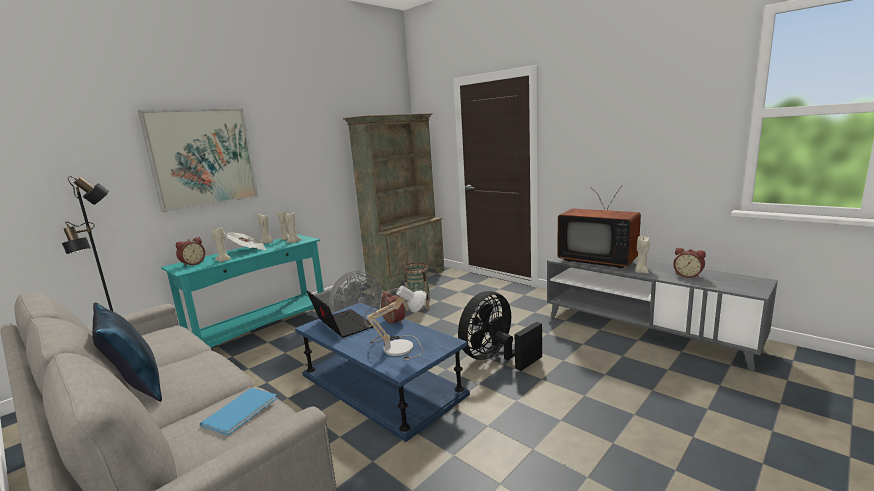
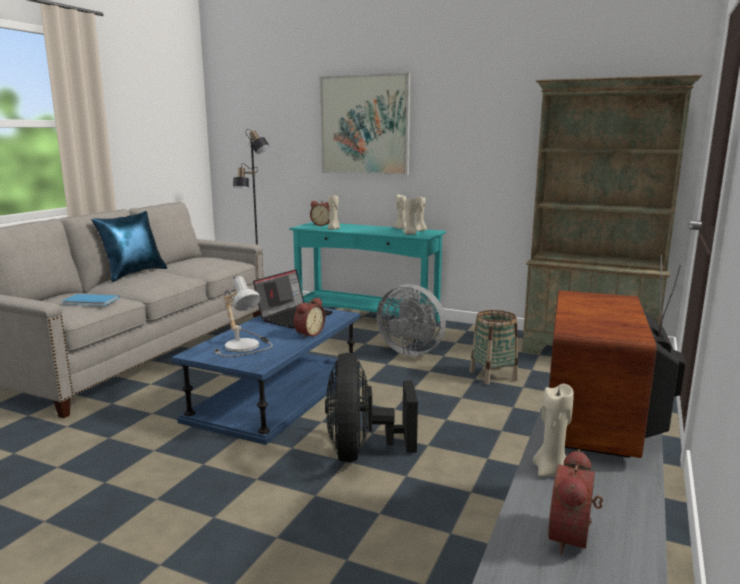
camera: 70 degrees right, 0 degrees up
(248, 250) = (370, 229): newspaper -> none
(495, 358) = (362, 452): black fan -> black fan turned 120 degrees counterclockwise

